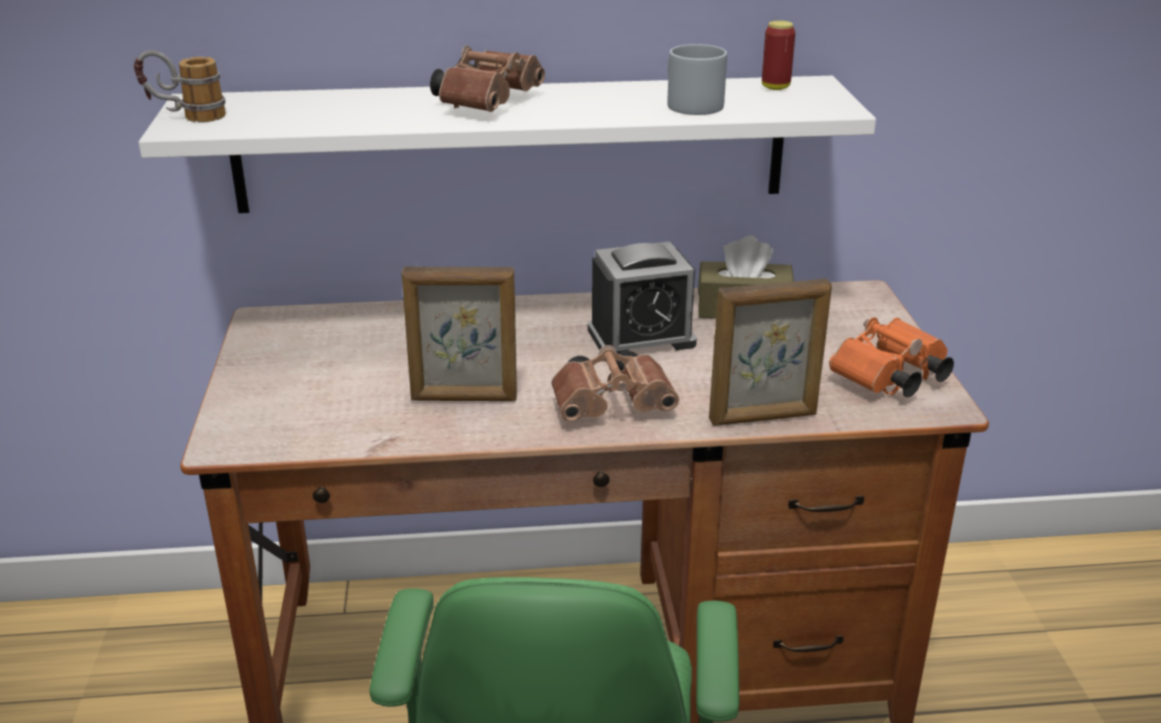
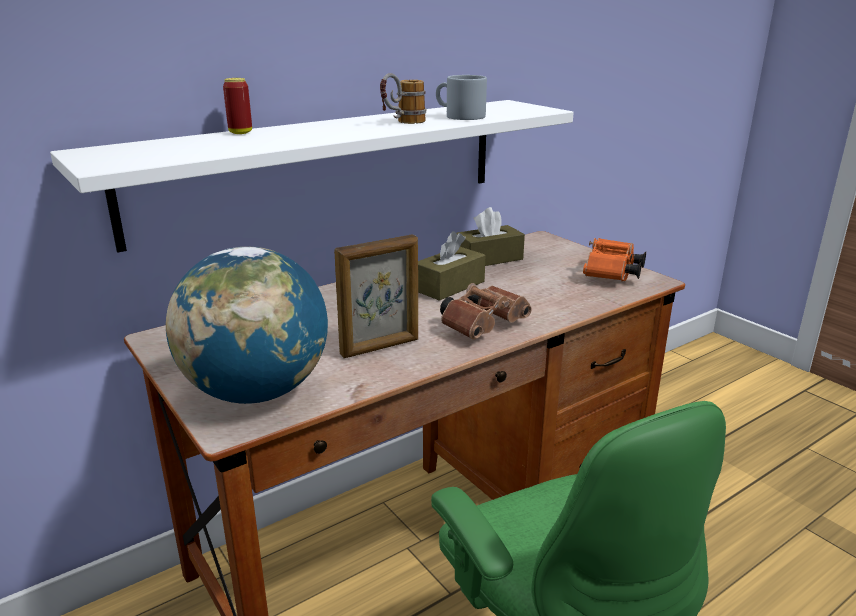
camera: 30 degrees left, 5 degrees down
(186, 118) = (96, 160): mug -> mug (402, 123)
(288, 413) = (257, 392): none -> globe
(489, 102) = (330, 128): brown binoculars -> none
(641, 337) = (449, 286): alarm clock -> brown tissue box
(763, 418) = (576, 309): picture frame -> none
(775, 87) = (491, 106): can -> can (240, 132)

